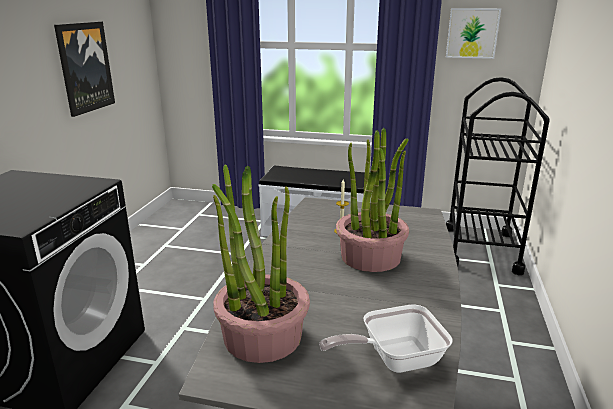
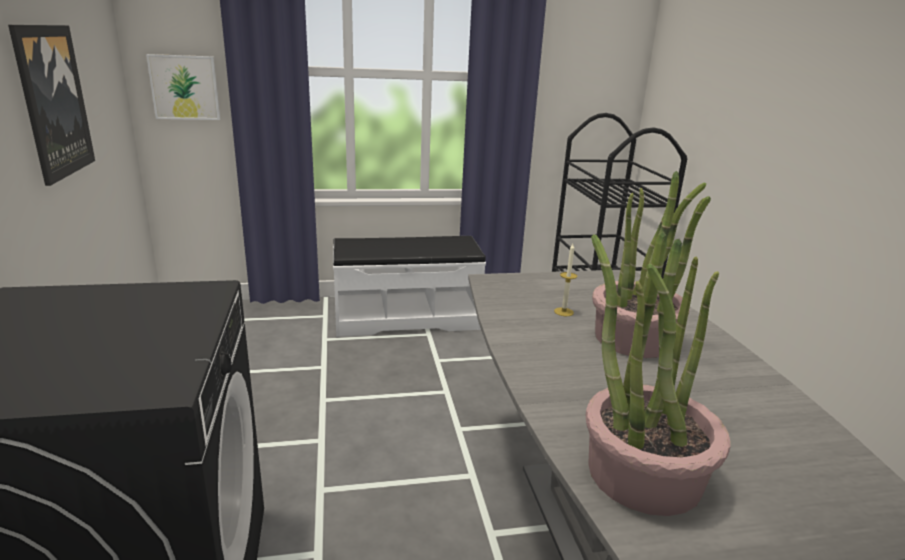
camera: 25 degrees left, 0 degrees up
(394, 359) = (809, 461): frying pan -> none
(472, 33) = (572, 61): picture -> picture (184, 87)

